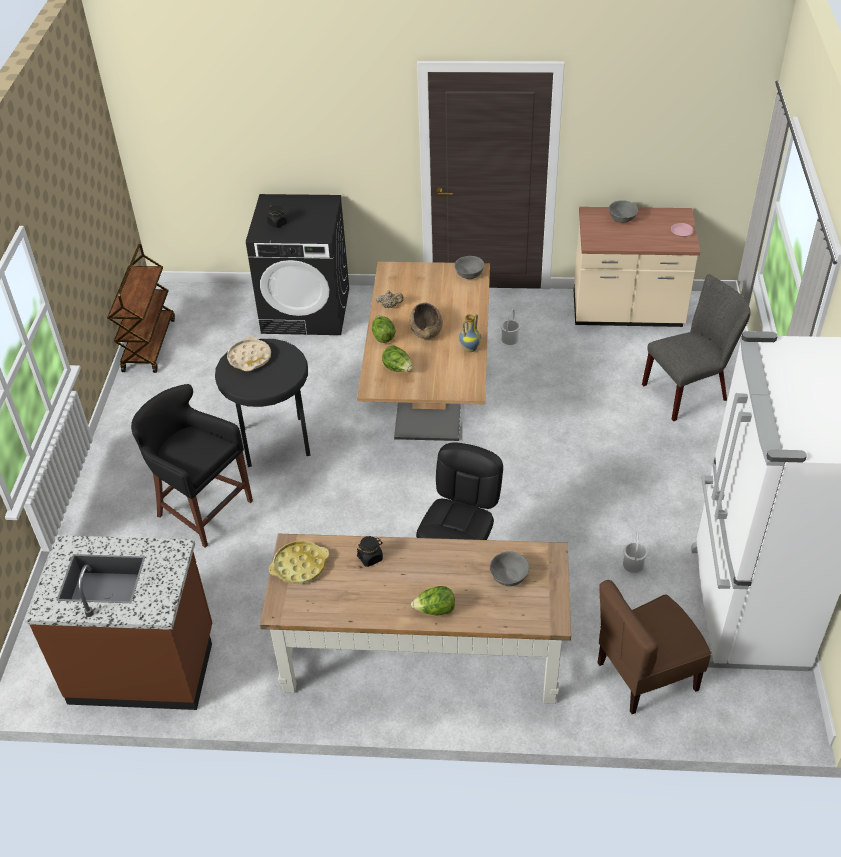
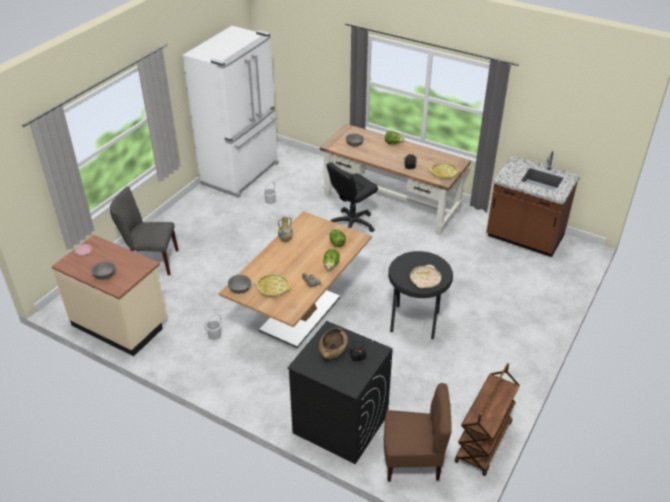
camera: 155 degrees left, 5 degrees down
(201, 508) = (475, 298): black stool -> none
(426, 330) = (301, 260): brown bowl -> brown bowl (333, 349)
(433, 287) = (272, 288): none -> yellow tray
(645, 675) = (304, 169): brown chair -> brown chair (412, 460)

